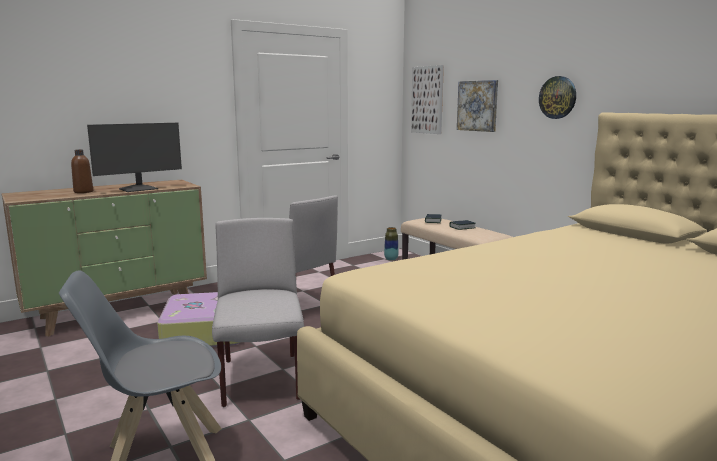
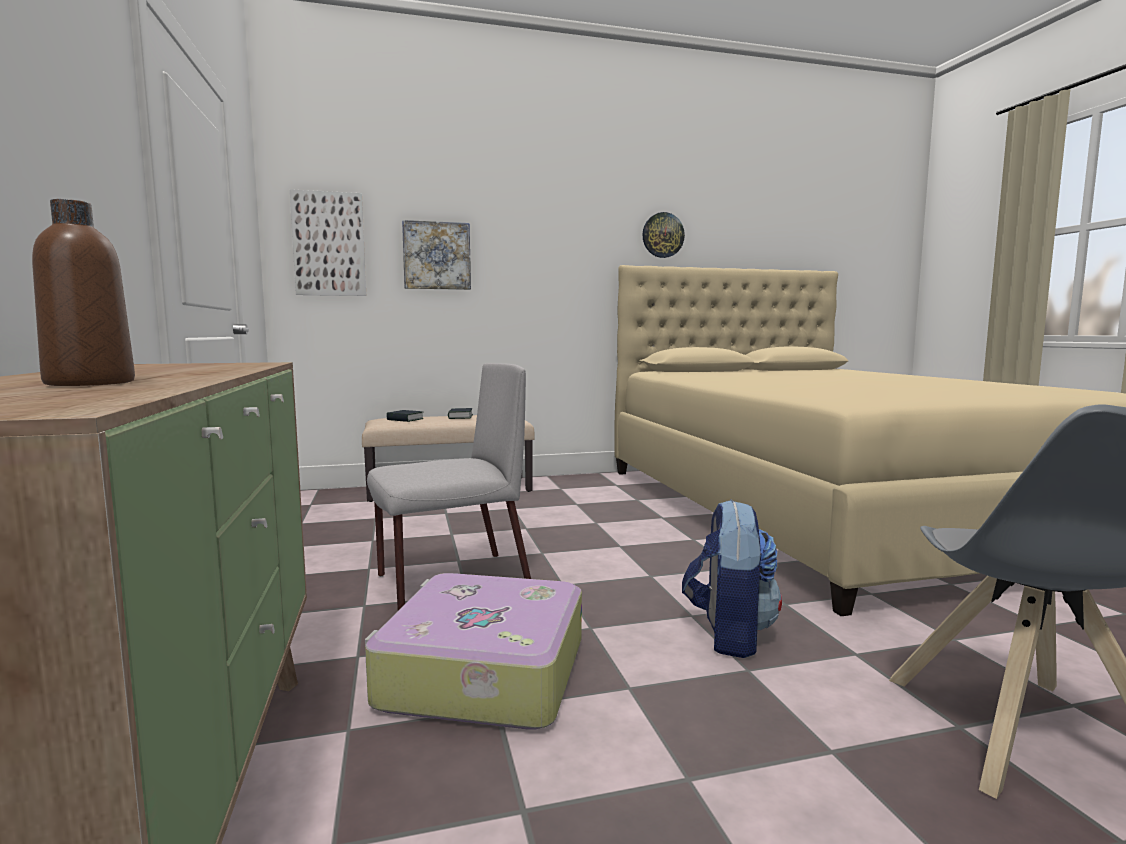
camera: 70 degrees left, 5 degrees down
(139, 189) = (211, 370): monitor -> none
(261, 380) = (728, 634): grey chair -> backpack
(391, 259) = (321, 502): vase -> none
(557, 97) = (556, 249): wall clock -> wall clock (663, 235)

